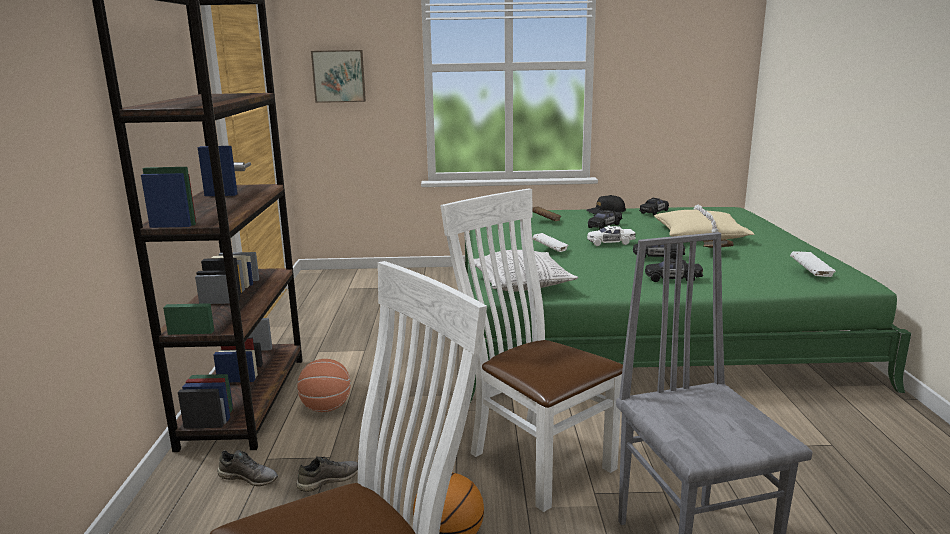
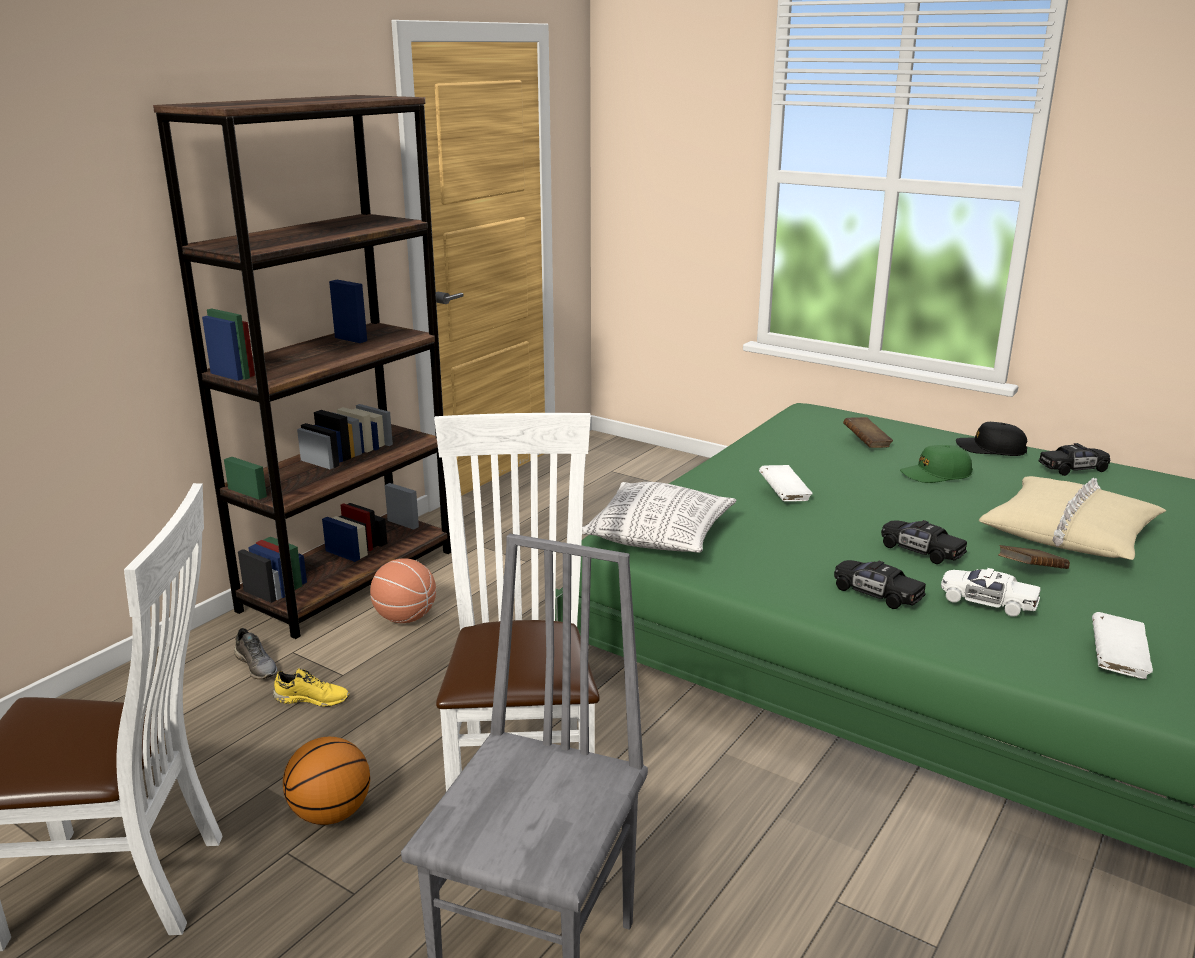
camera: 35 degrees right, 5 degrees up
(329, 480) = (312, 699): grey shoe -> yellow shoe
(339, 76) = (658, 177): picture -> none
(604, 226) = (935, 474): black toy car -> green cap
(610, 243) = (890, 506): white toy car -> white toy car (987, 602)

